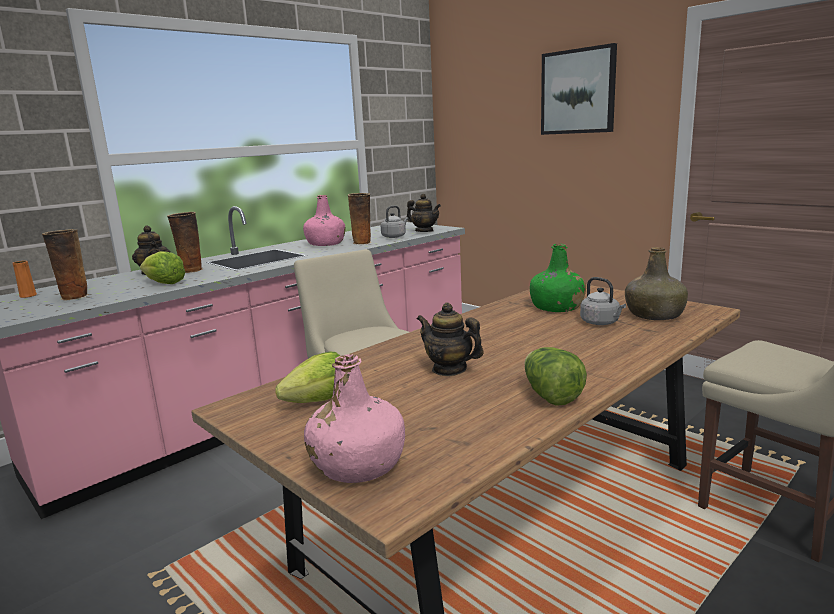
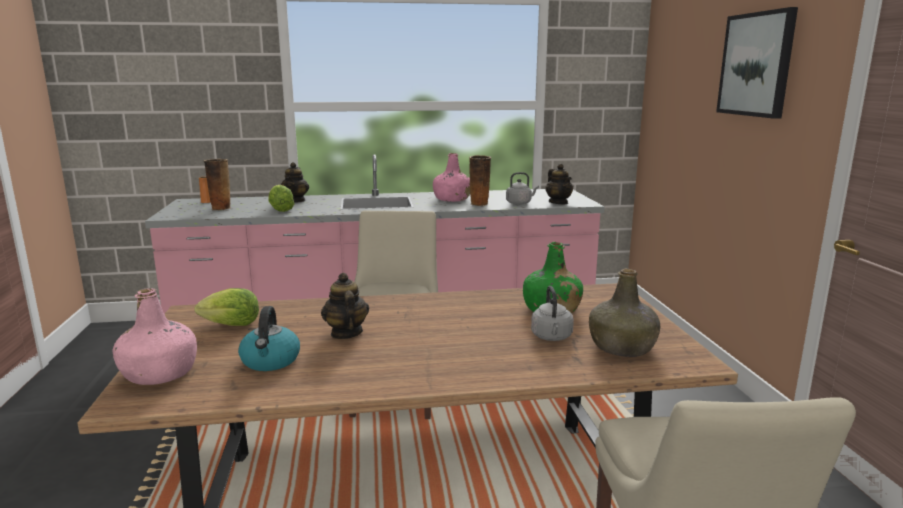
camera: 35 degrees right, 0 degrees up
(190, 270) = (317, 203): vase -> none
(442, 412) = (270, 361): none -> kettle
(550, 396) = (357, 380): lettuce -> none

